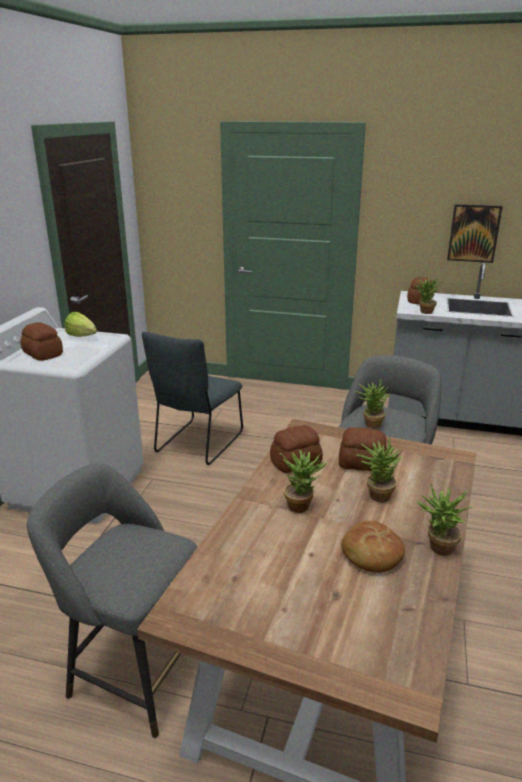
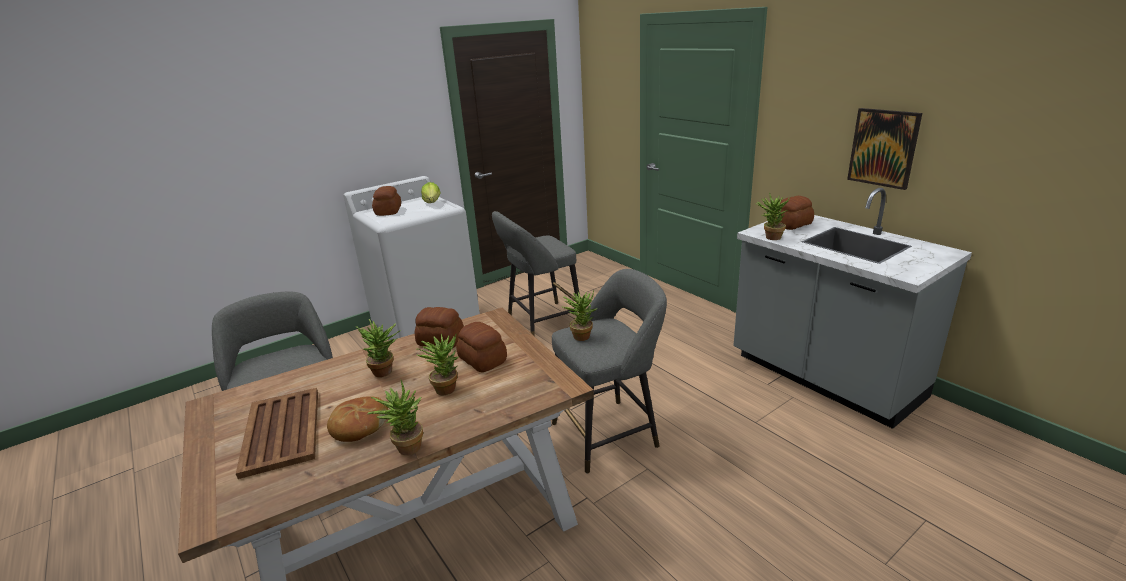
camera: 40 degrees right, 0 degrees up
(197, 444) = (541, 322): grey chair -> grey stool
(310, 593) = (282, 430): none -> brown tray

